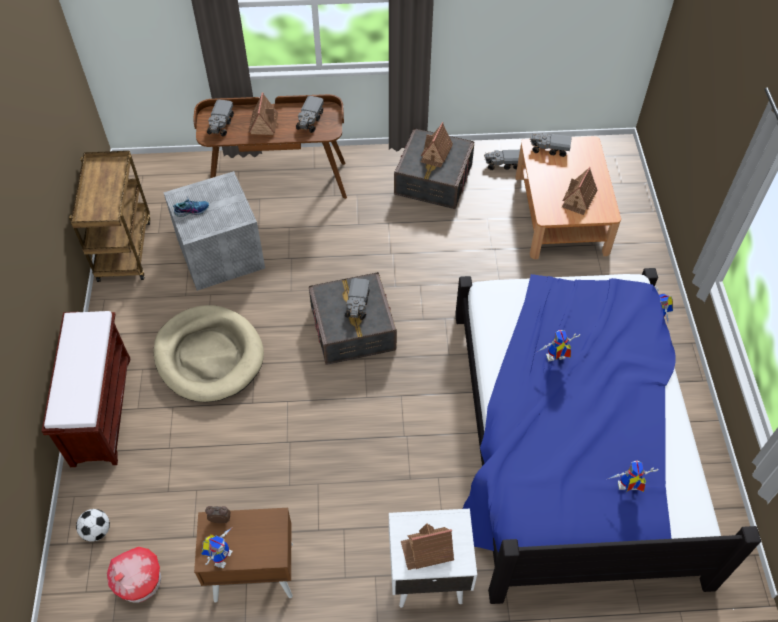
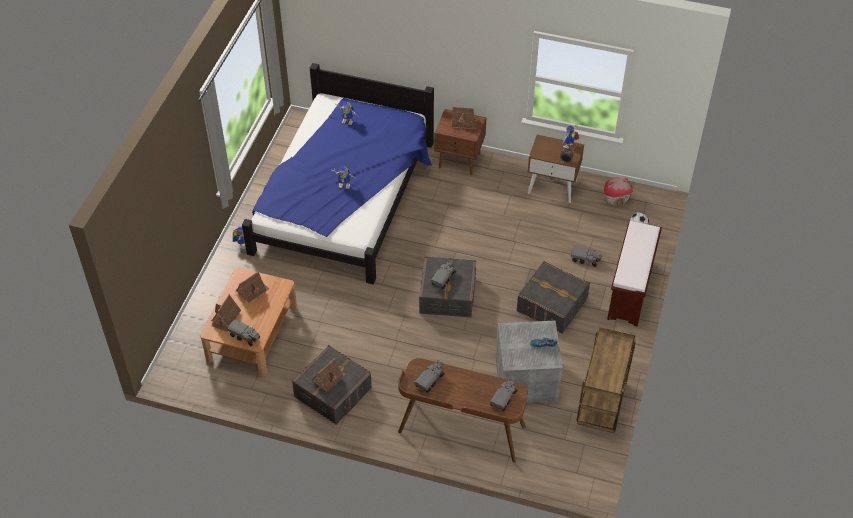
camera: 160 degrees left, 5 degrees down
(209, 356) = (552, 305): beige dog bed -> grey storage box
(264, 123) = (468, 389): toy house -> toy house (225, 318)
(427, 576) = (460, 161): white nightstand -> brown nightstand
(503, 164) = (269, 389): toy truck -> toy truck (585, 260)

